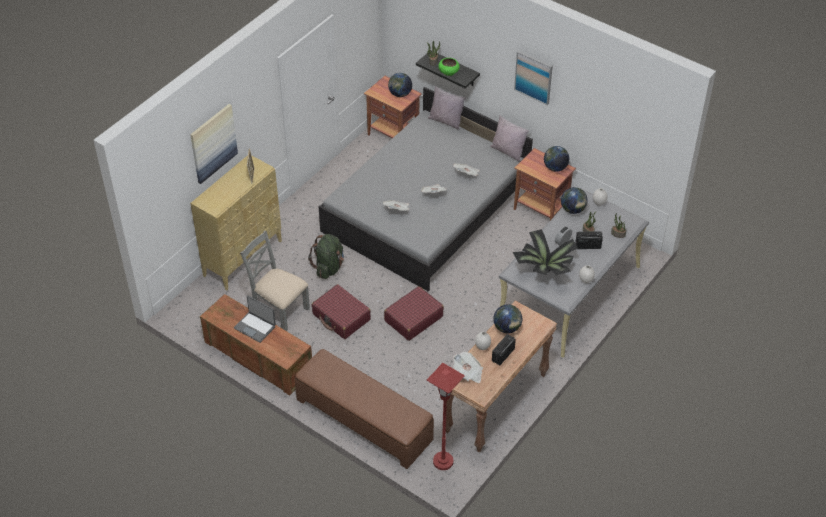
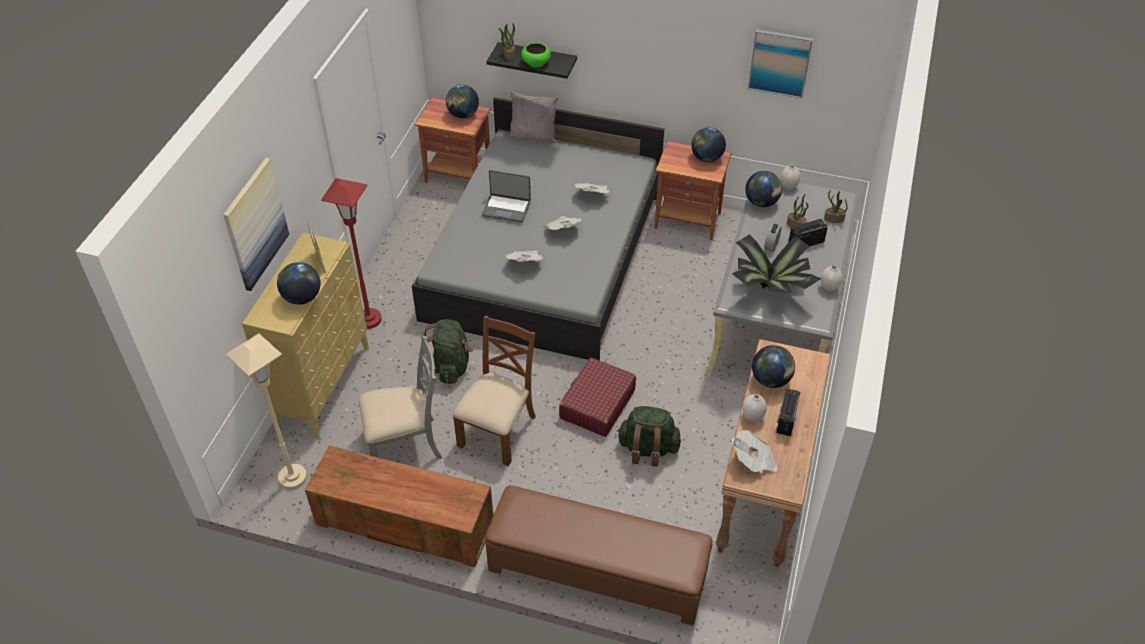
camera: 20 degrees left, 0 degrees up
(202, 310) = (293, 478): none -> beige floor lamp
(231, 196) = (302, 298): none -> globe
(255, 327) = (396, 482): laptop -> laptop (506, 208)
(279, 309) = (405, 444): grey chair -> grey chair turned 150 degrees clockwise
(341, 317) = (498, 430): red suitcase -> brown chair
(432, 356) = (648, 449): none -> green backpack
(443, 461) = (736, 597): red floor lamp -> red floor lamp (369, 319)
(507, 152) = (630, 155): purple pillow -> none
(533, 77) = (661, 39): picture -> picture (779, 63)

